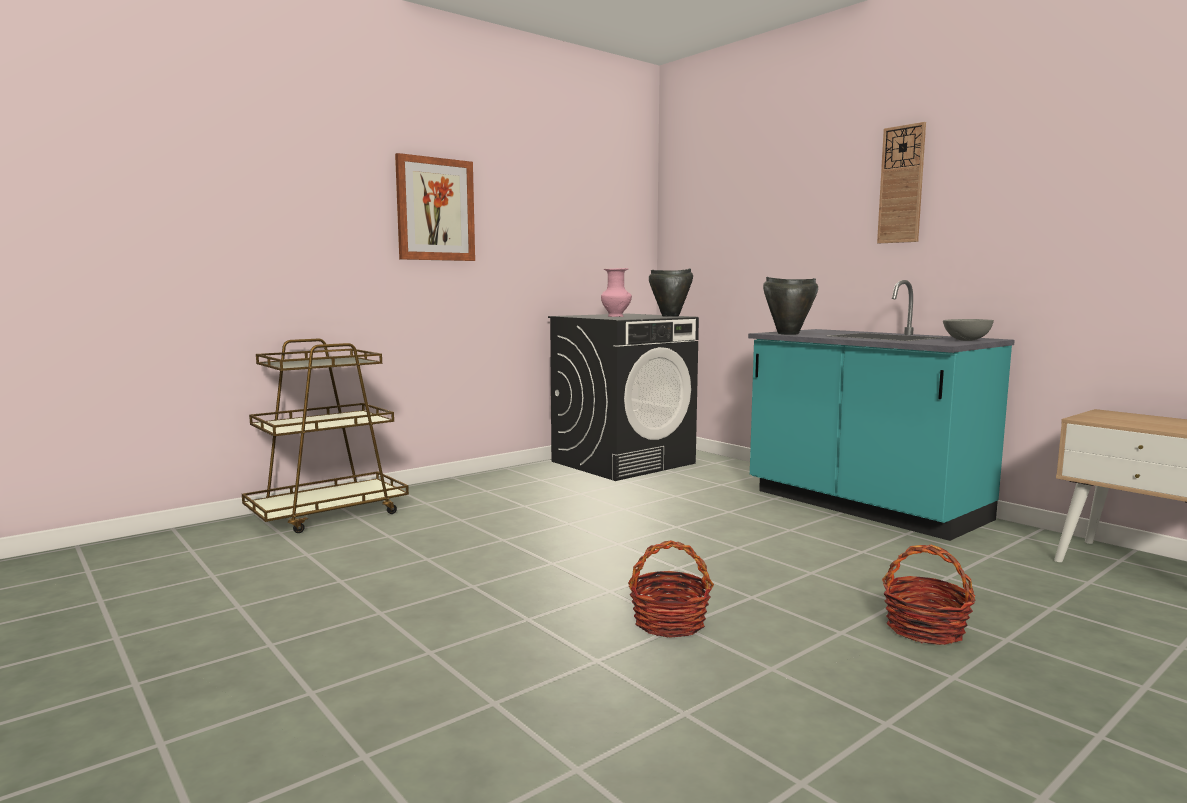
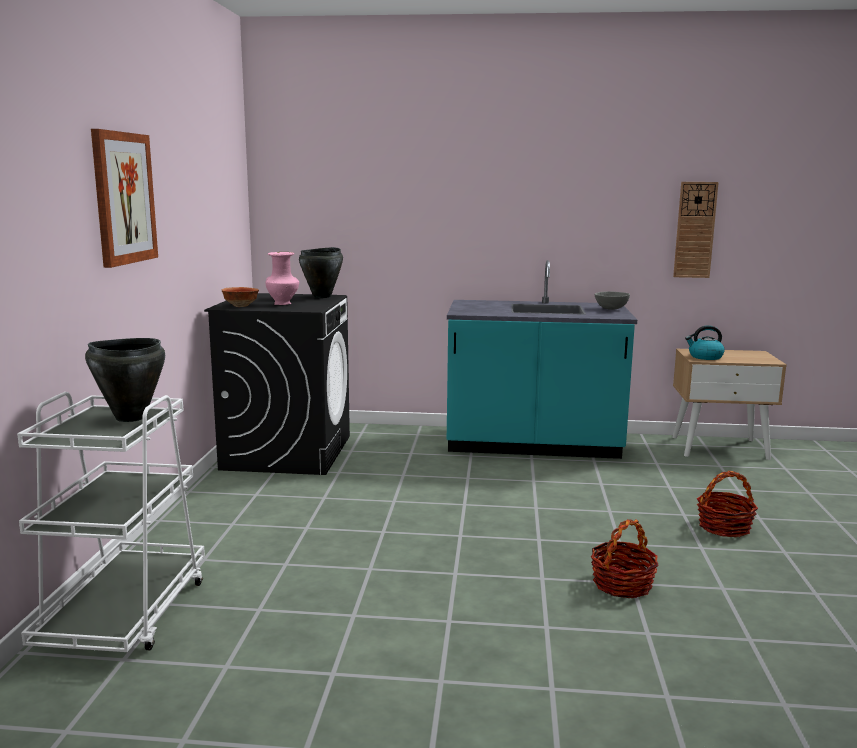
camera: 45 degrees left, 5 degrees up
(328, 514) = (125, 614): brown cart -> white cart
(581, 316) = (241, 306): none -> bowl
(787, 333) = (476, 312): black cooking pot -> black cooking pot (130, 417)
(901, 184) = (529, 179): wall clock -> wall clock (695, 230)
(1107, 419) = (705, 357): none -> kettle

